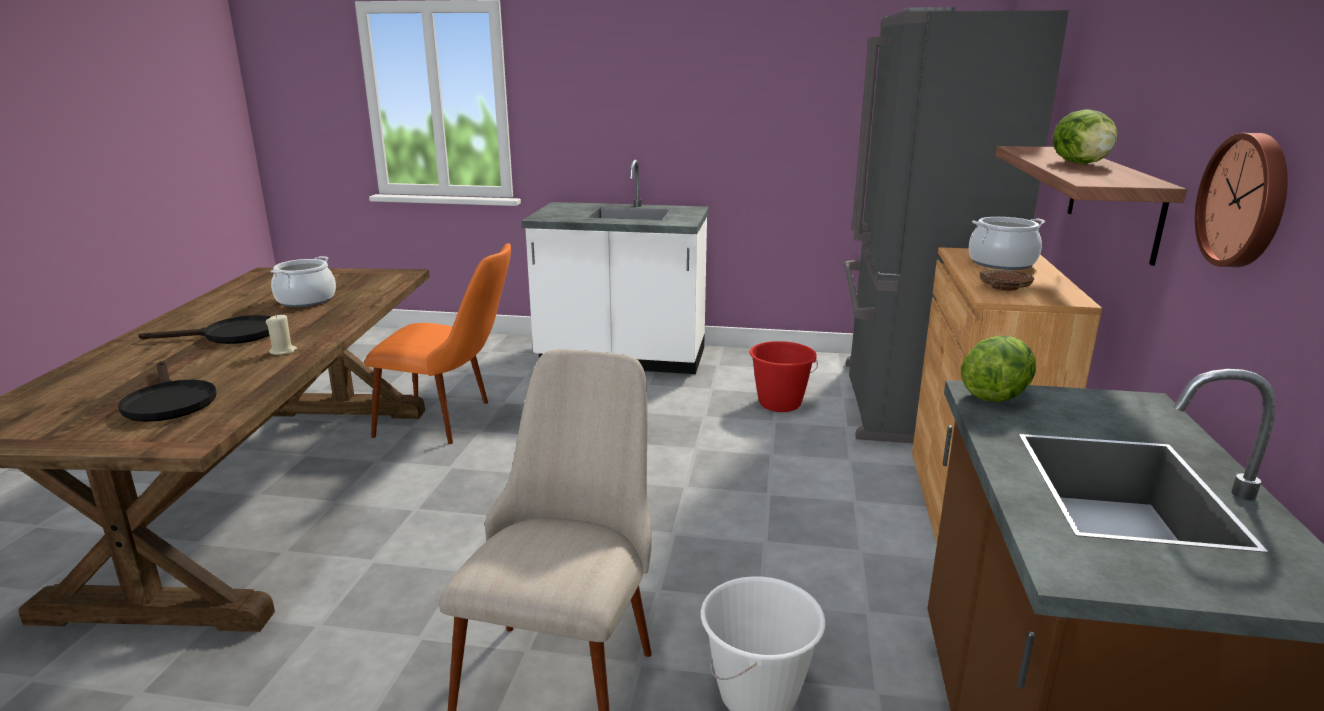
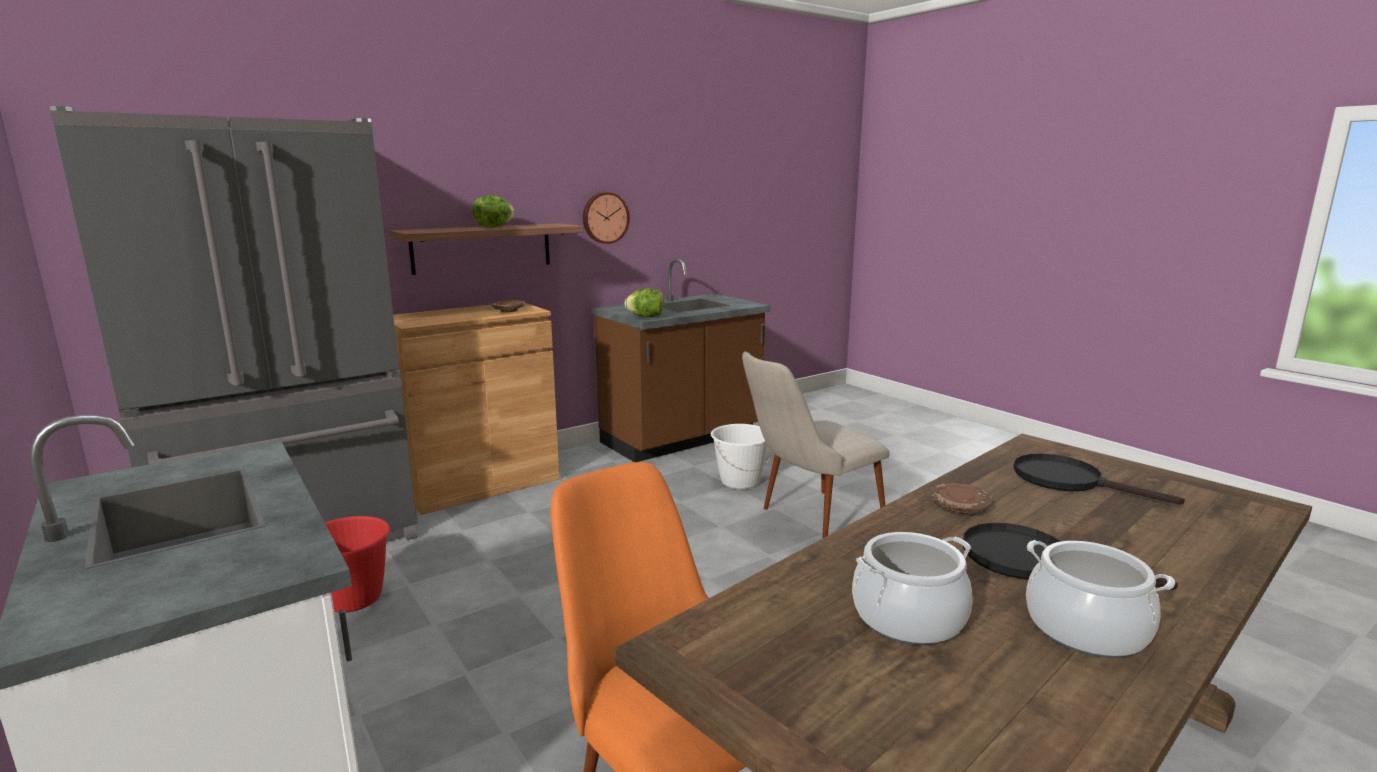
camera: 135 degrees left, 5 degrees down
(168, 402) = (1069, 481): black frying pan -> black frying pan turned 60 degrees counterclockwise
(283, 351) = (960, 508): beige candle -> brown plate
(1001, 263) = (439, 316): cooking pot -> cooking pot (1086, 629)

